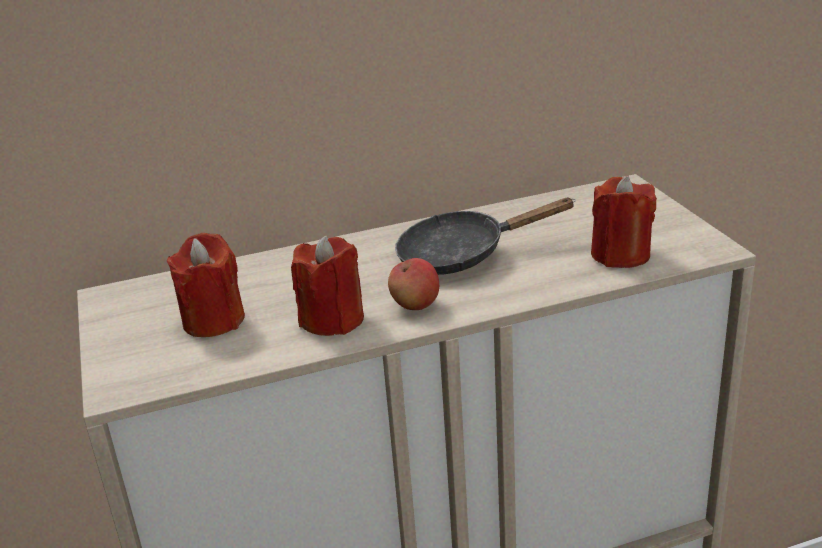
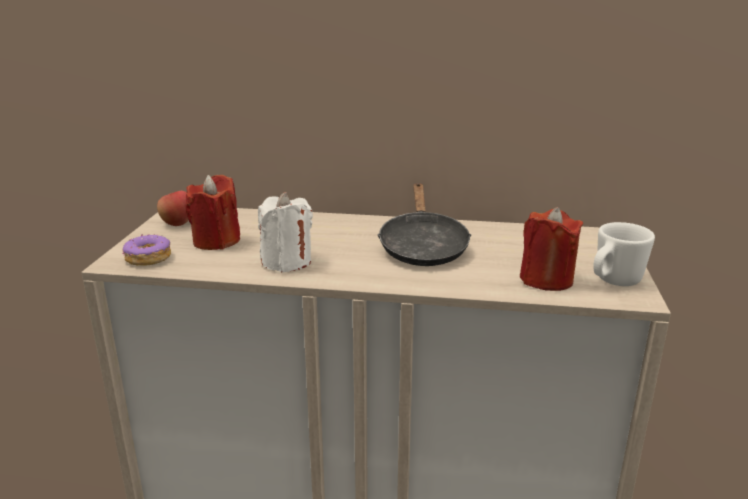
camera: 25 degrees right, 5 degrees down
(152, 370) = (148, 258): none -> donut
(332, 320) = (286, 262): red candle -> white candle
(415, 305) = (351, 268): apple -> apple (178, 223)
(462, 255) = (422, 247): black frying pan -> black frying pan turned 105 degrees counterclockwise
(681, 238) = (613, 282): none -> white mug

